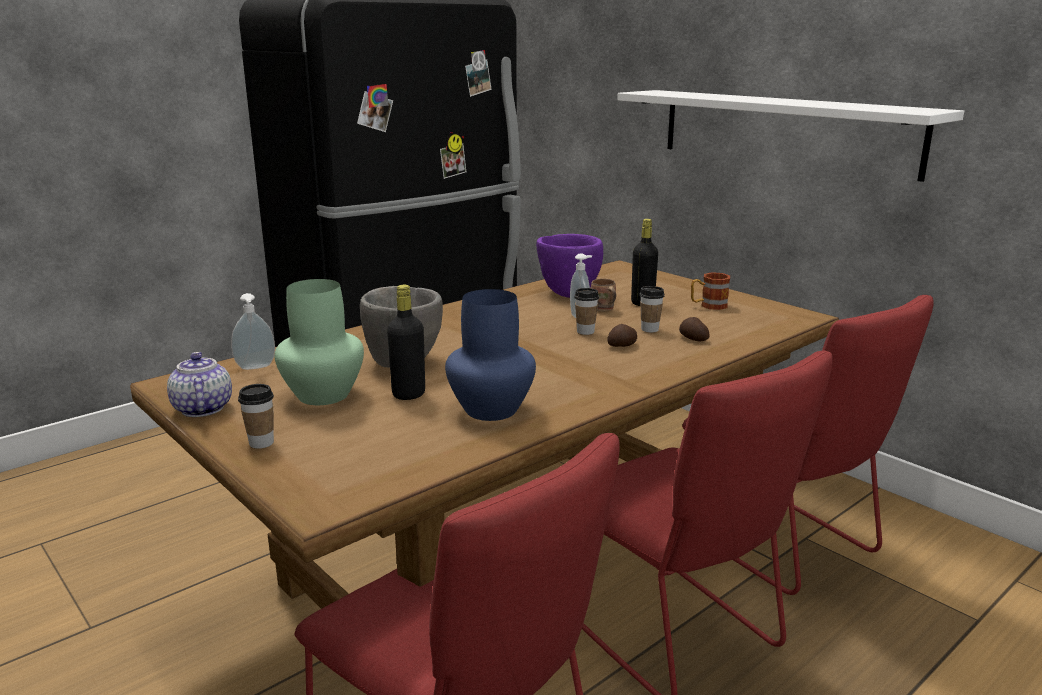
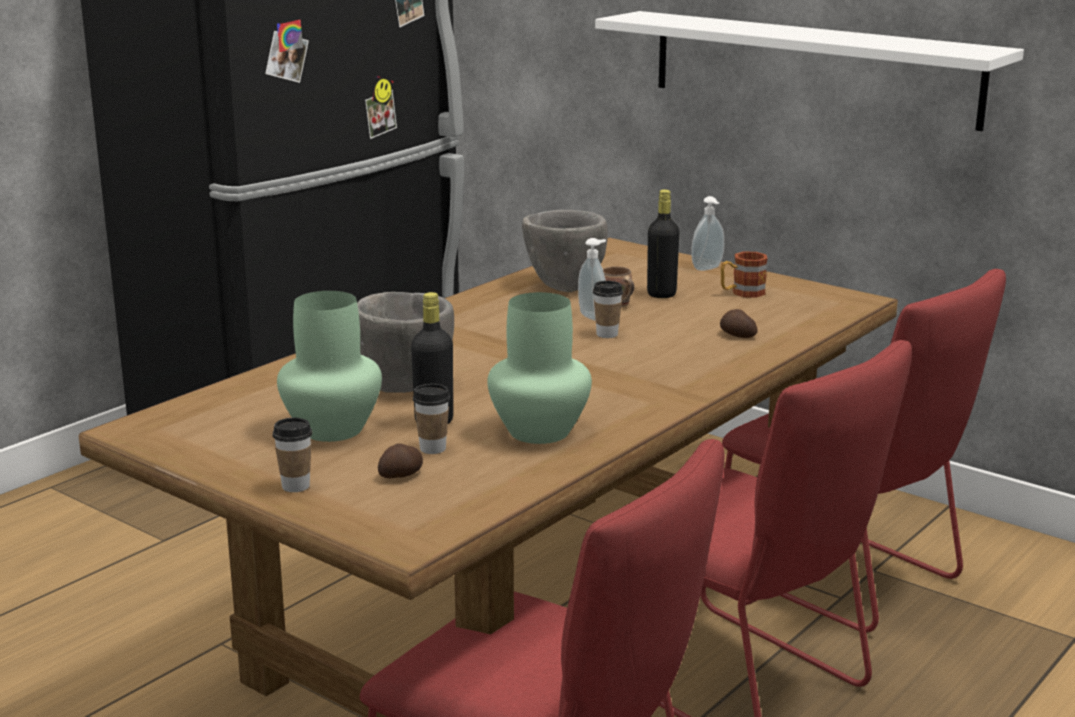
camera: 10 degrees left, 0 degrees up
(201, 408) = (195, 455): teapot -> none
(256, 367) = (225, 403): soap dispenser -> soap dispenser (708, 269)
(492, 409) = (541, 431): blue vase -> green vase
(568, 293) = (564, 286): purple bowl -> grey bowl
(622, 345) = (658, 349): potato -> potato (402, 475)
(649, 329) = (682, 327): cup -> cup (432, 448)

